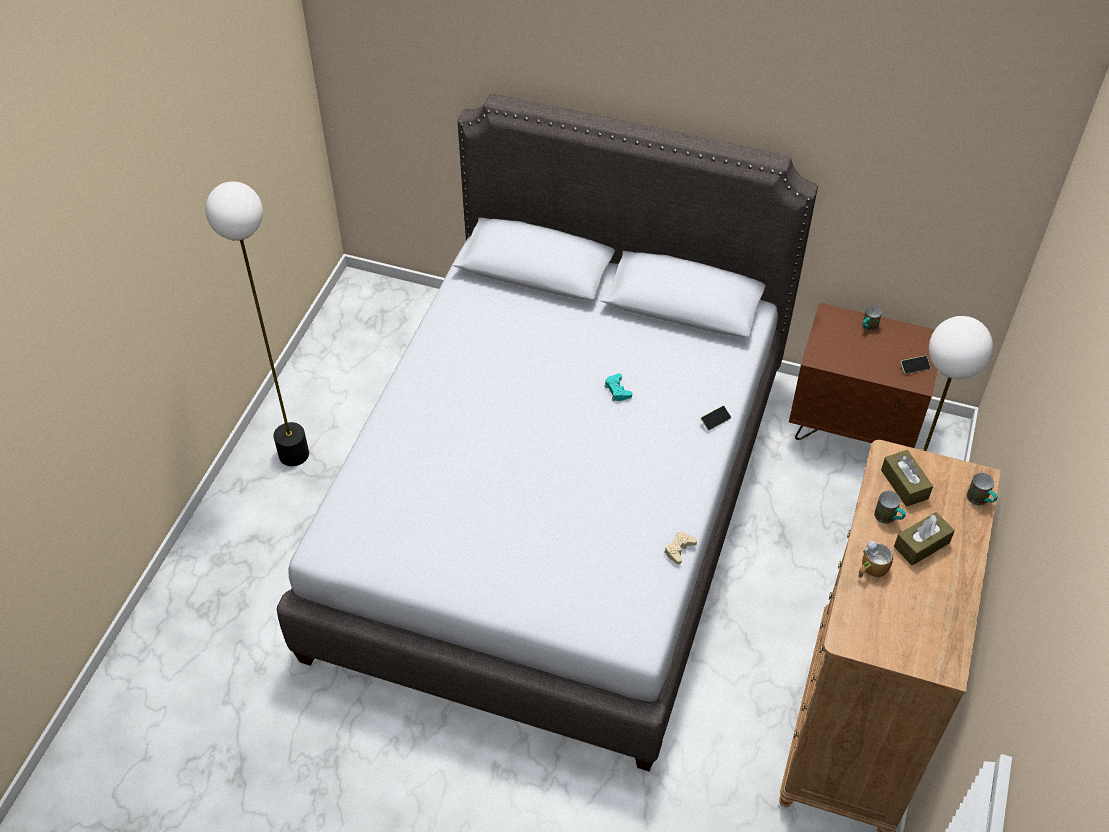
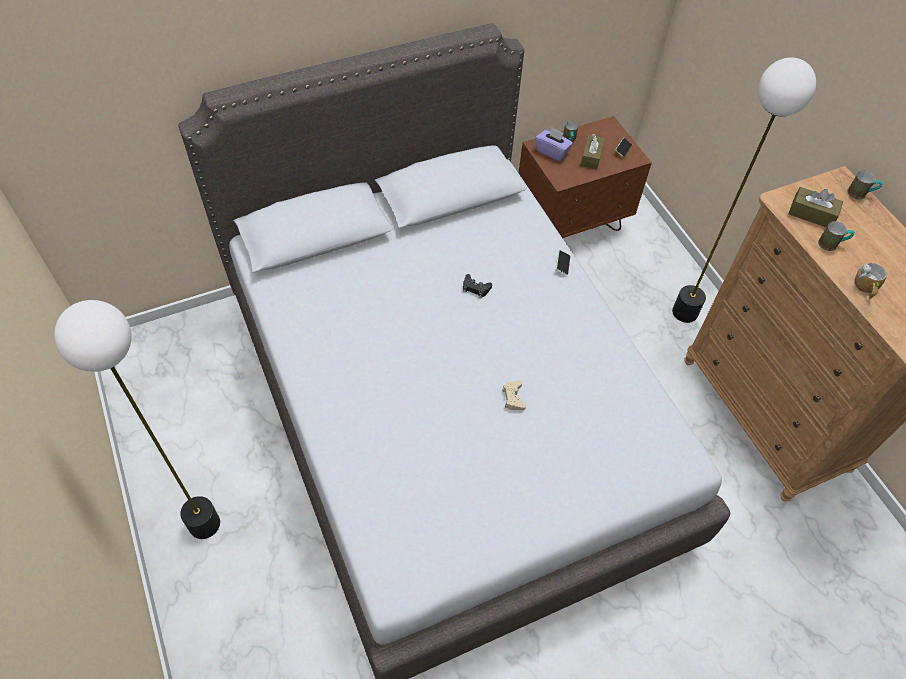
camera: 45 degrees left, 5 degrees up
(617, 390) = (475, 288): turquoise game controller -> black game controller
(679, 549) = (642, 375): beige game controller -> beige game controller (513, 397)
(838, 327) = (552, 151): none -> purple tissue box
(921, 545) = (869, 248): brown tissue box -> brown tissue box (591, 157)

